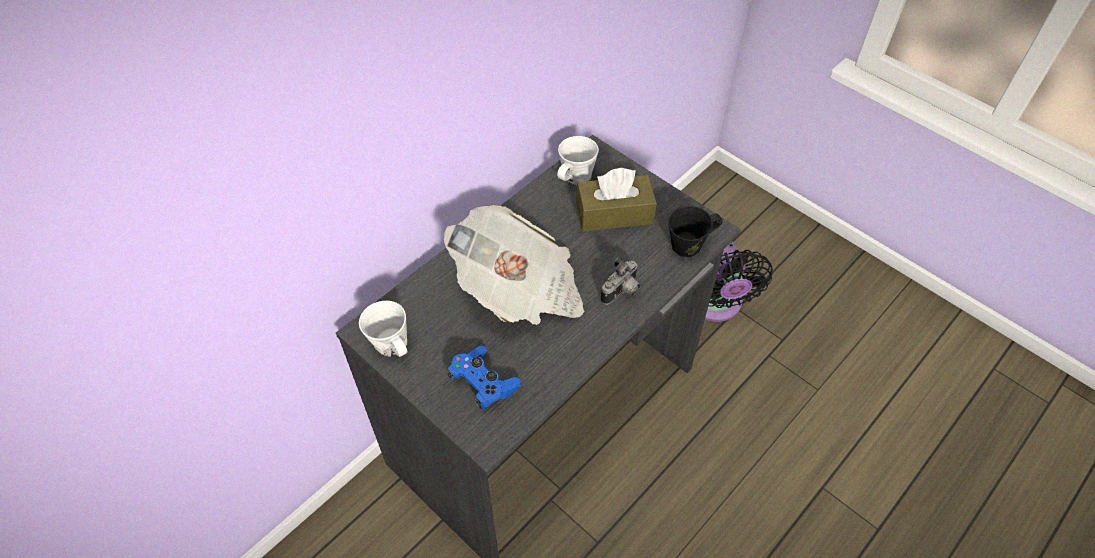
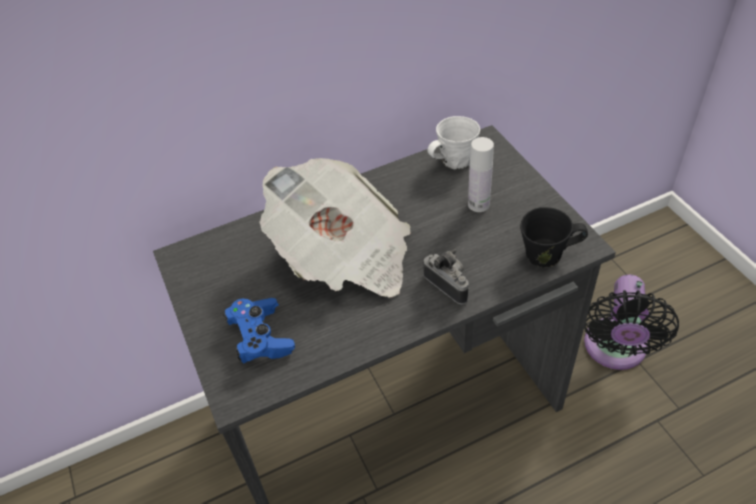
camera: 25 degrees right, 5 degrees down
(391, 345) = (195, 276): white mug -> none
(614, 213) = (478, 204): brown tissue box -> white bottle
(622, 292) = (449, 284): camera -> camera turned 105 degrees counterclockwise

